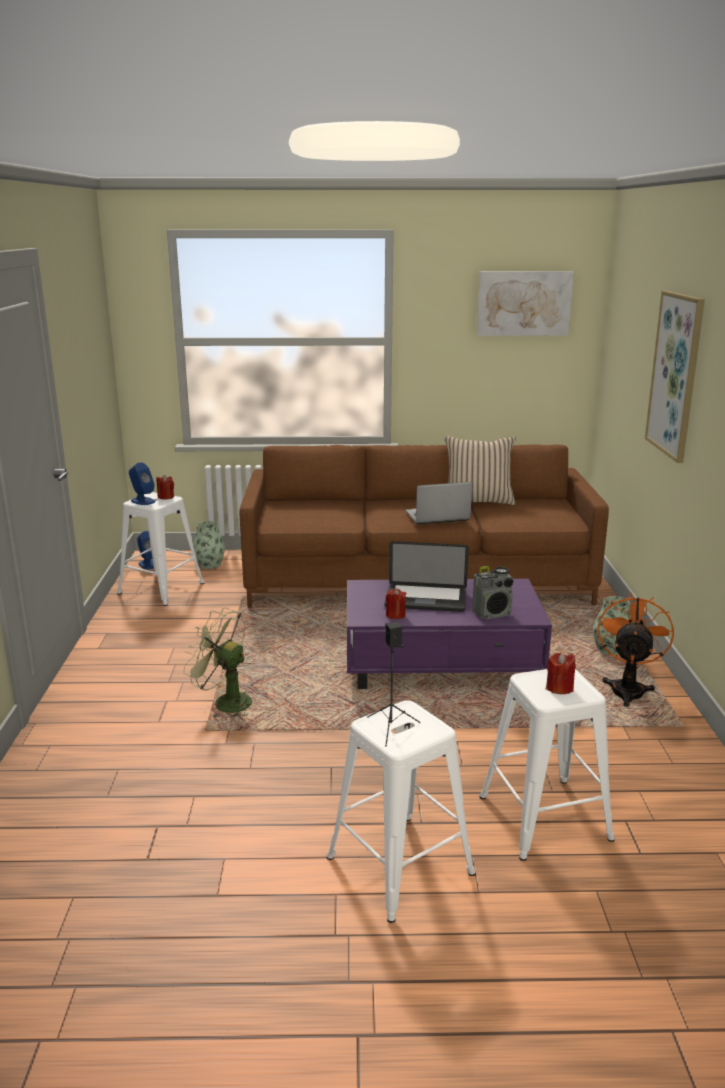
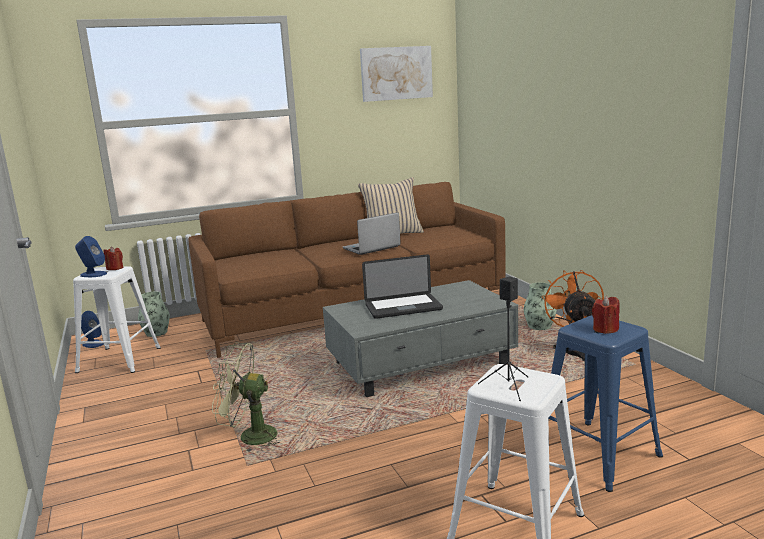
camera: 20 degrees left, 5 degrees down
(395, 615) = (388, 322): red candle -> none
(442, 664) = (422, 364): purple coffee table -> grey coffee table
(492, 614) = (466, 306): radio -> none
(544, 818) = (597, 455): white stool -> blue stool
(675, 375) = (553, 99): picture -> none

